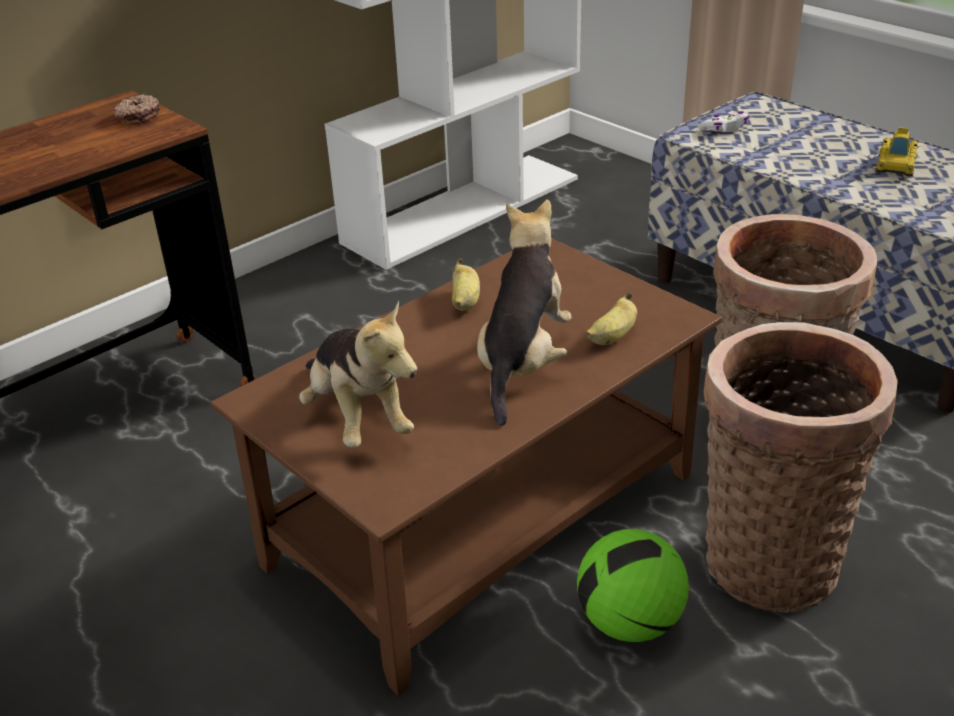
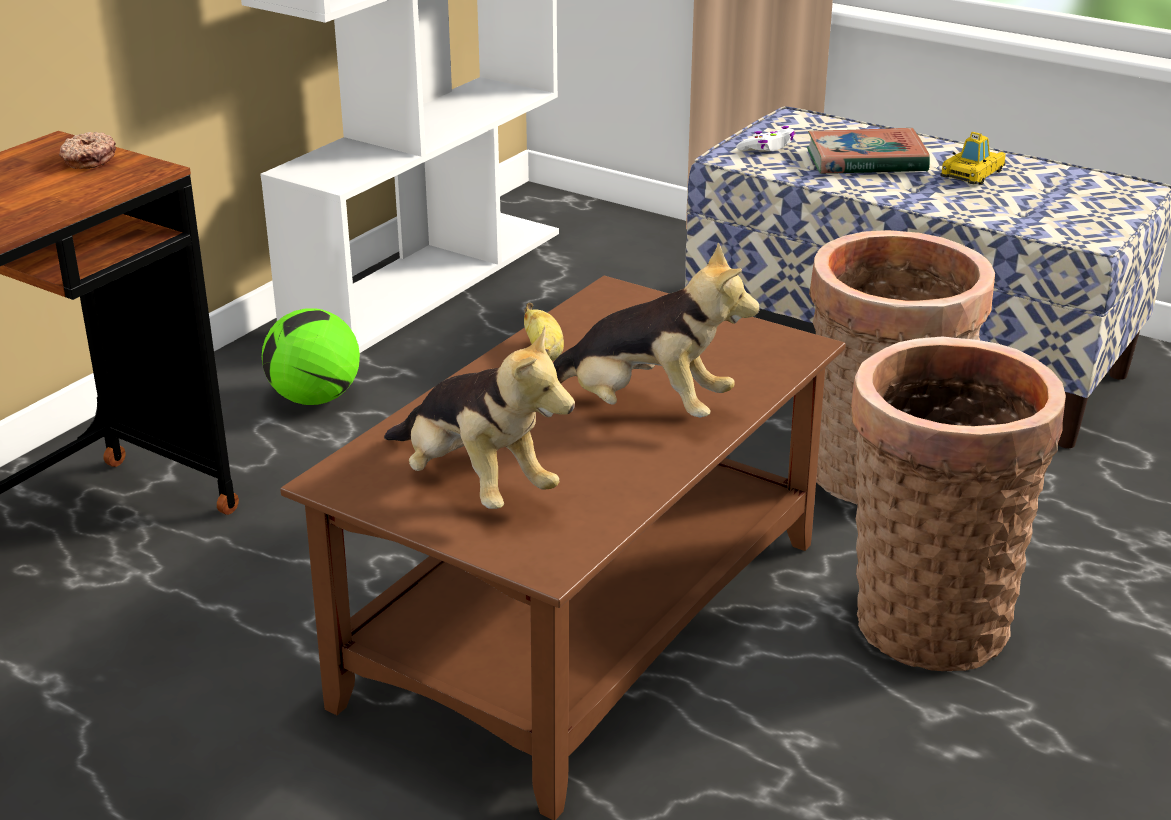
camera: 15 degrees left, 5 degrees down
(522, 363) = (642, 409): plush toy -> plush toy turned 105 degrees clockwise
(612, 337) = (733, 374): banana -> none
(629, 622) = (795, 705): football -> football (314, 398)
(805, 146) = (866, 160): none -> book
(895, 165) = (972, 174): toy car -> toy car turned 150 degrees counterclockwise

